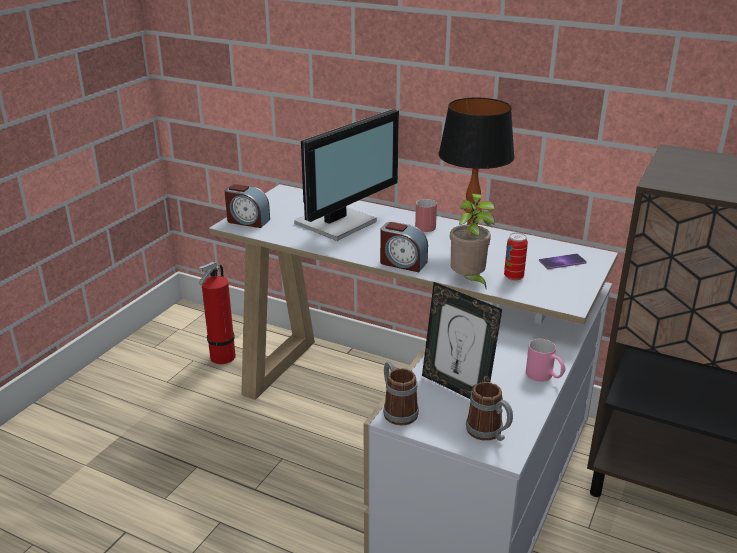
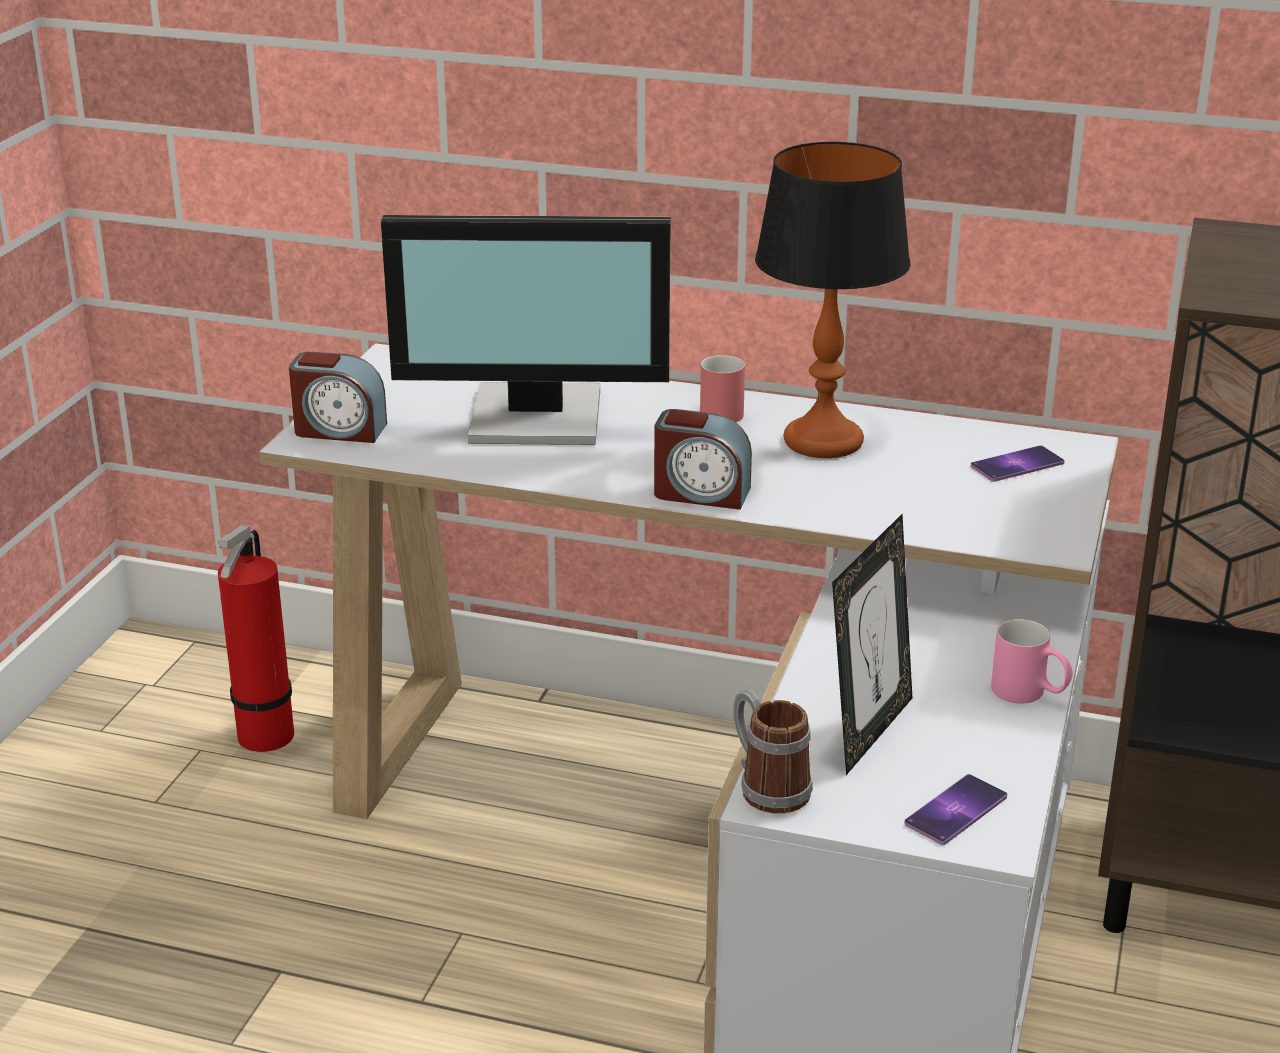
camera: 10 degrees left, 0 degrees up
(339, 223) = (538, 420): monitor -> monitor turned 60 degrees clockwise
(456, 387) = (868, 731): picture frame -> picture frame turned 90 degrees counterclockwise
(468, 281) = (846, 519): potted plant -> none
(489, 433) = (956, 810): mug -> phone
(513, 277) = (931, 503): can -> none

